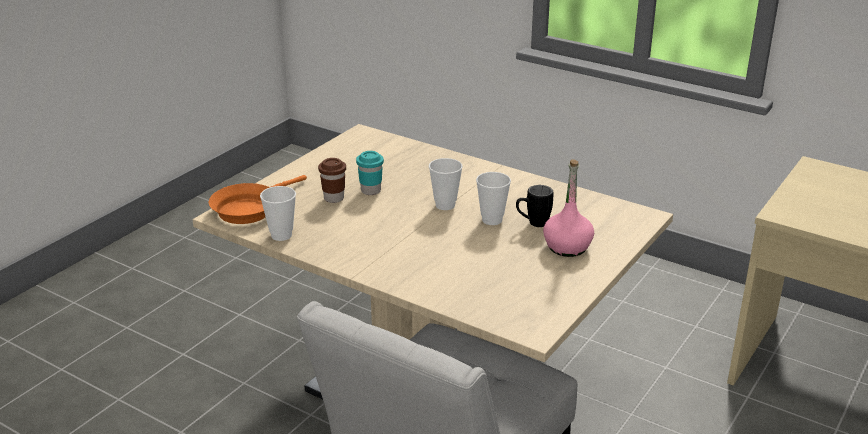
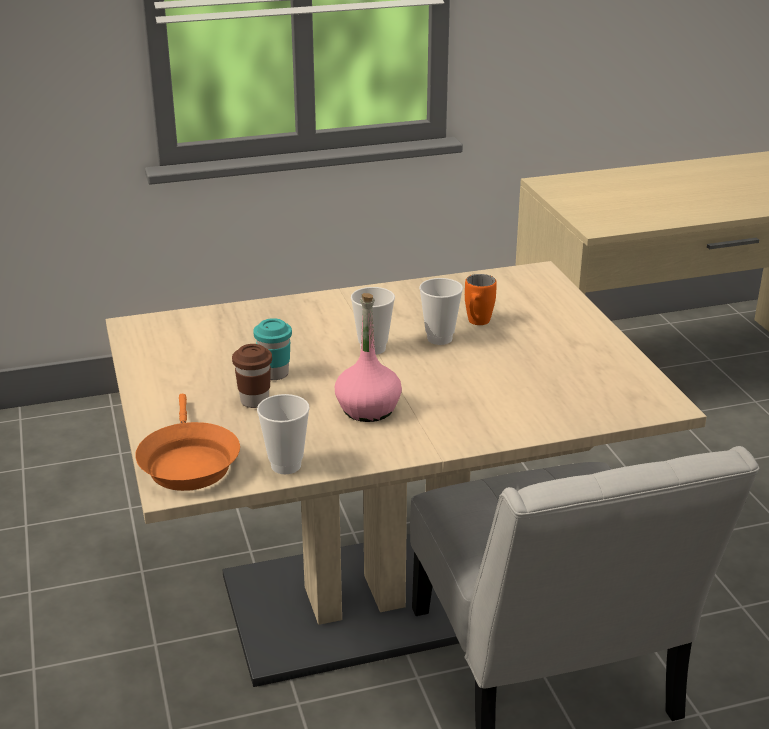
camera: 50 degrees left, 0 degrees up
(532, 224) = (476, 323): black mug -> orange mug
(567, 247) = (542, 327): pink bottle -> pink bottle (368, 409)

